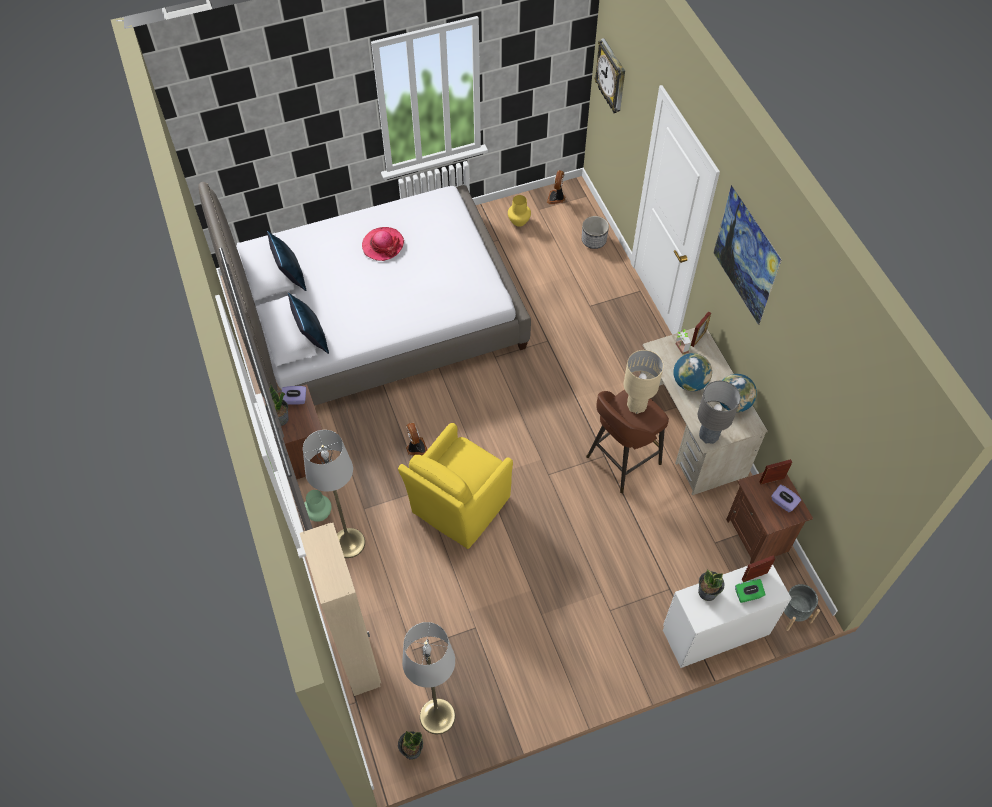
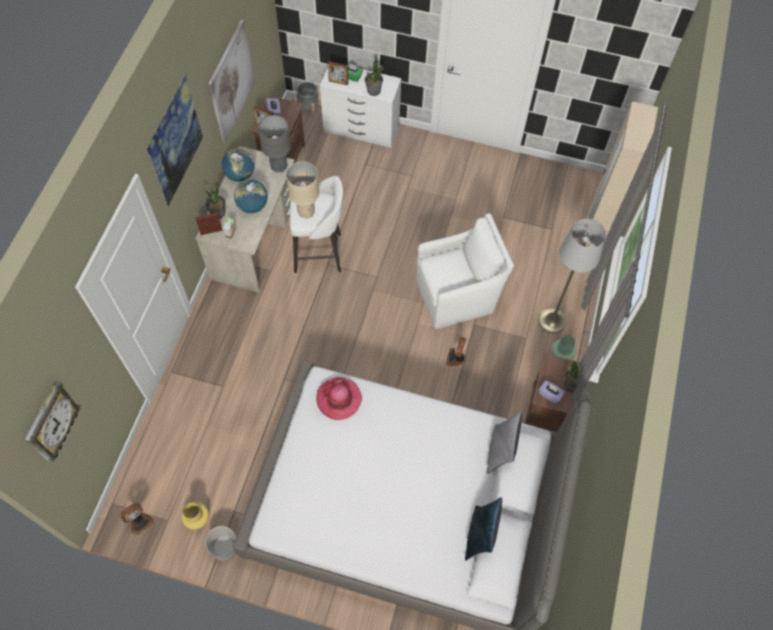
camera: 145 degrees left, 5 degrees up
(311, 337) = (500, 451): blue pillow -> grey pillow
(383, 245) = (372, 509): hat -> hat (339, 399)
(411, 750) = (587, 180): potted plant -> potted plant (218, 213)
(437, 716) = (560, 187): grey floor lamp -> none
(458, 507) = (457, 295): yellow armchair -> white armchair
(594, 240) = (156, 447): planter -> planter (224, 546)
(621, 461) = (319, 253): brown stool -> white stool
(802, 398) = (231, 82): none -> picture

